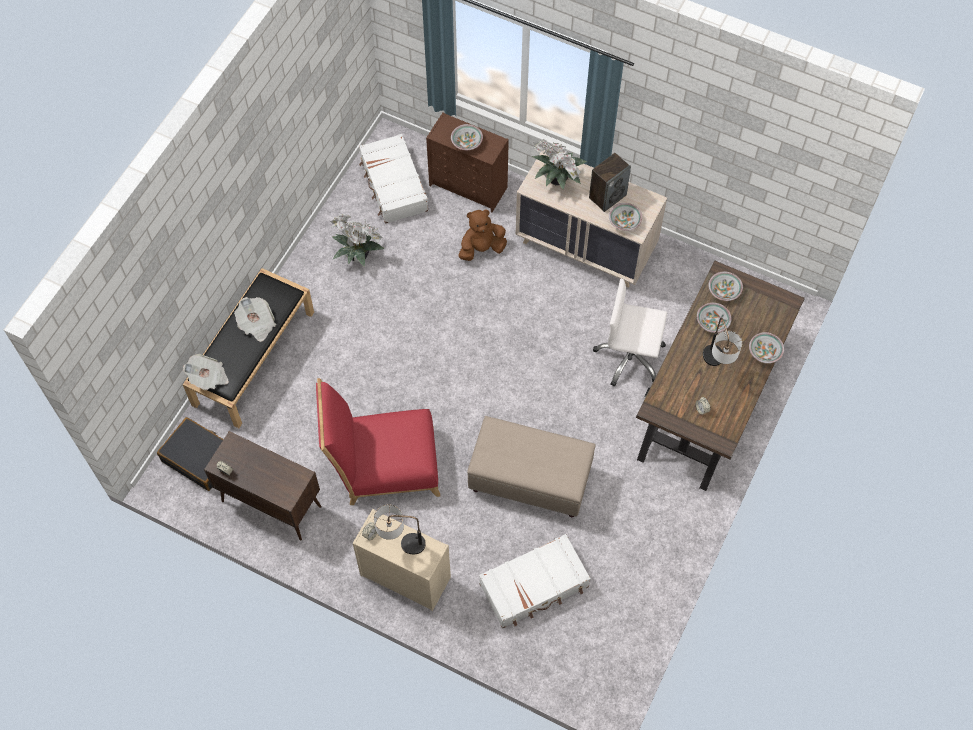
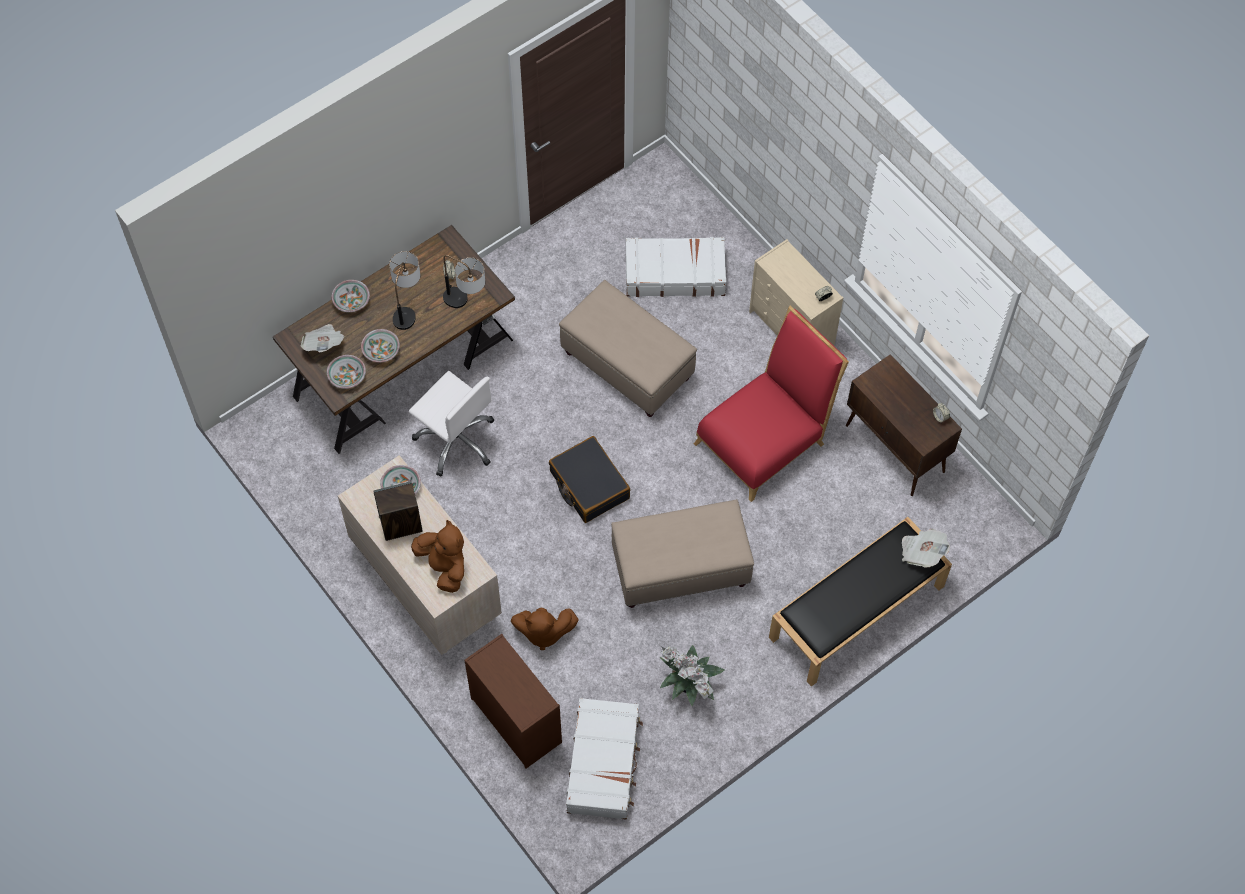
camera: 155 degrees left, 0 degrees up
(200, 458) = (952, 525): black suitcase -> black suitcase (589, 485)
(257, 324) = (848, 591): newspaper -> newspaper (324, 344)
(384, 465) = (765, 439): red chair -> red chair turned 60 degrees counterclockwise
(401, 543) = (798, 279): table lamp -> table lamp (466, 303)
(404, 333) = (679, 569): none -> beige ottoman
(467, 142) = (514, 676): bowl -> none
(558, 181) = (444, 566): potted plant -> brown plush toy

